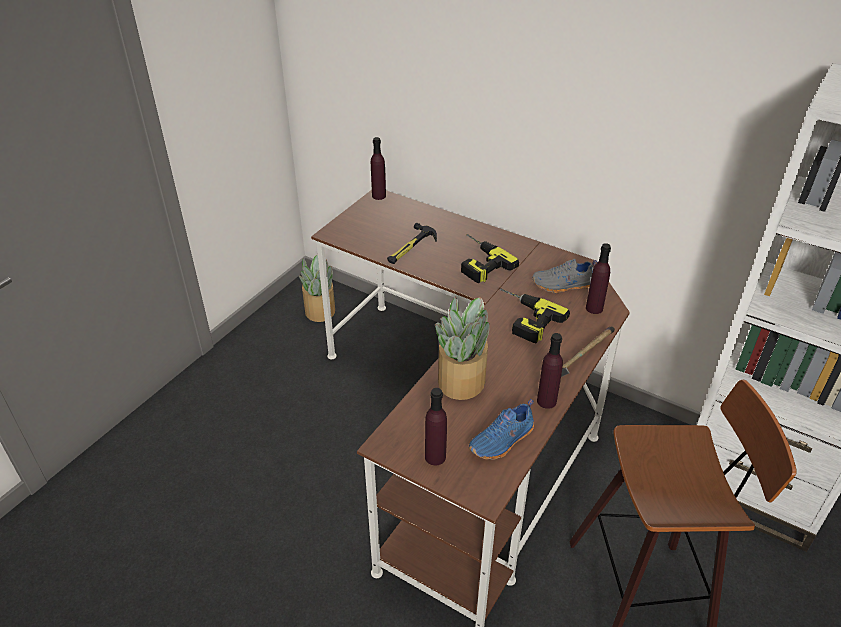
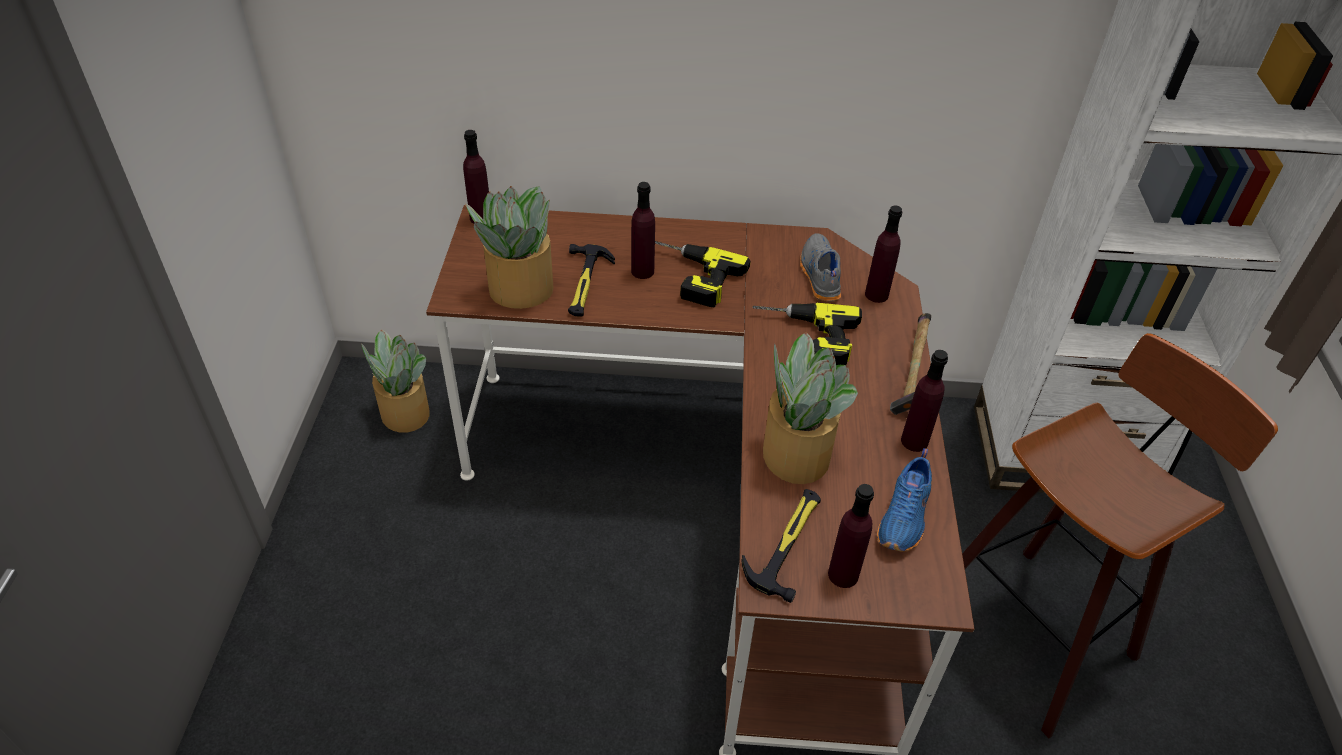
camera: 30 degrees left, 5 degrees up
(370, 239) = (519, 289): none -> potted plant
(415, 426) = (787, 542): none -> hammer
(450, 250) = (642, 271): none -> purple bottle
(563, 285) = (819, 275): grey shoe -> grey shoe turned 120 degrees clockwise

